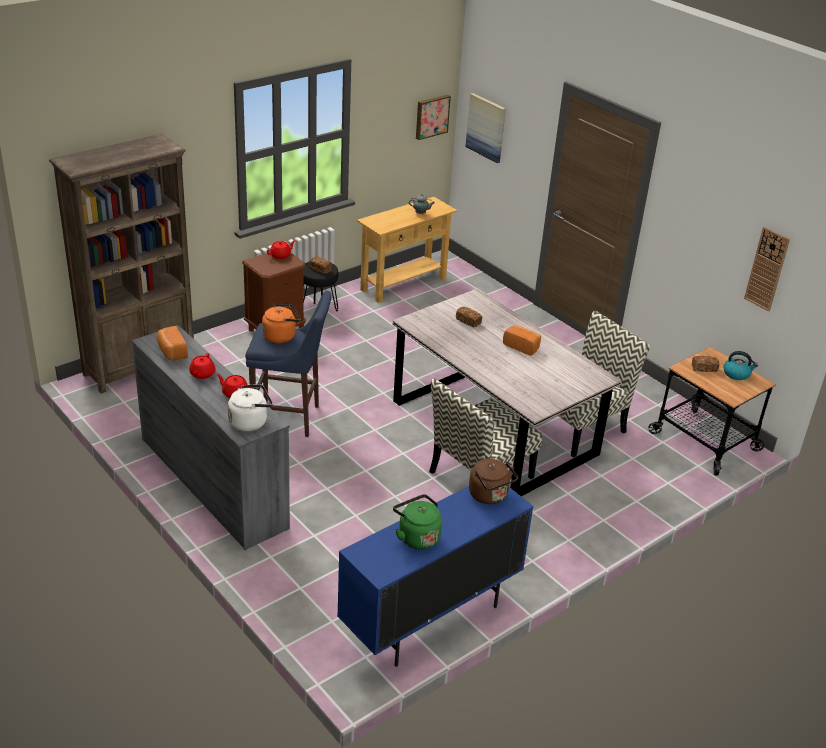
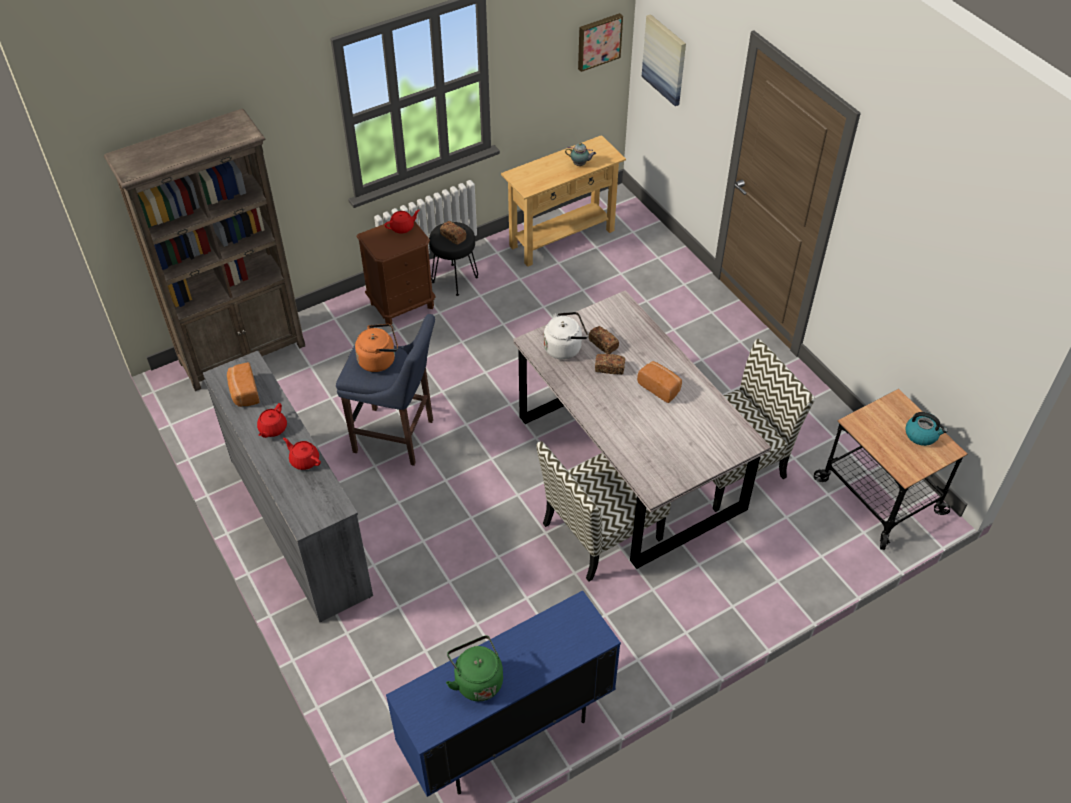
camera: 10 degrees right, 15 degrees up
(250, 422) = (314, 505): white kettle -> white kettle (565, 348)
(490, 496) = (572, 624): brown kettle -> none
(704, 368) = (882, 424): bread -> bread (609, 368)
(767, 269) = (970, 322): wall clock -> none

